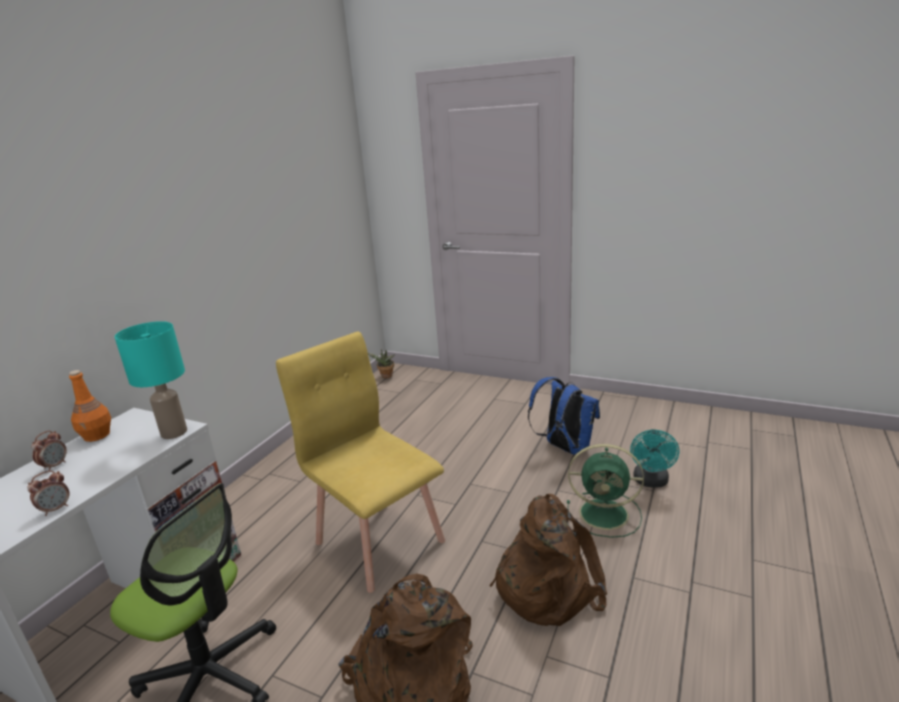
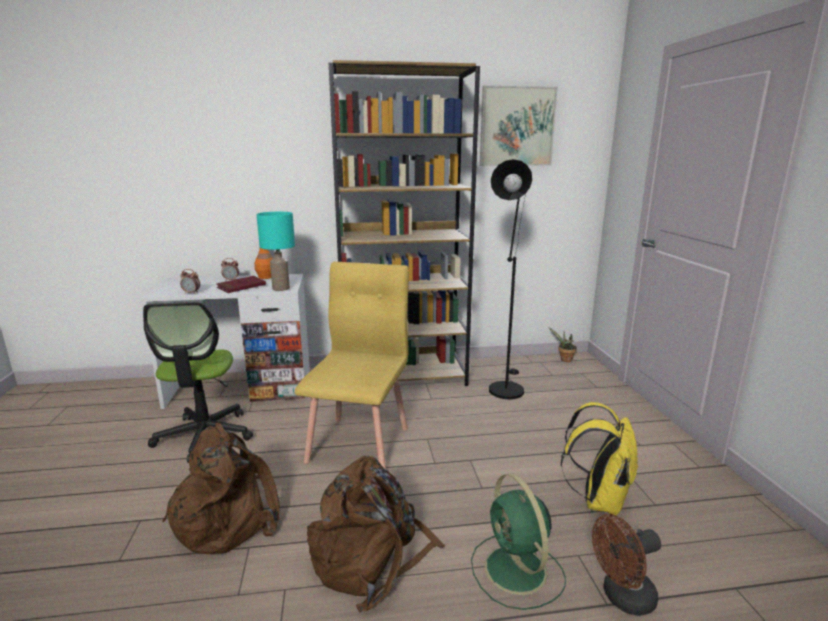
camera: 55 degrees right, 5 degrees down
(108, 461) = (241, 287): none -> red book
(291, 468) = (404, 376): none -> brown bookcase
(299, 155) = (517, 127): none -> picture
(389, 421) = (506, 387): none -> black floor lamp
(564, 447) = (599, 500): blue backpack -> yellow backpack
(651, 482) = (622, 597): turquoise fan -> brown fan

